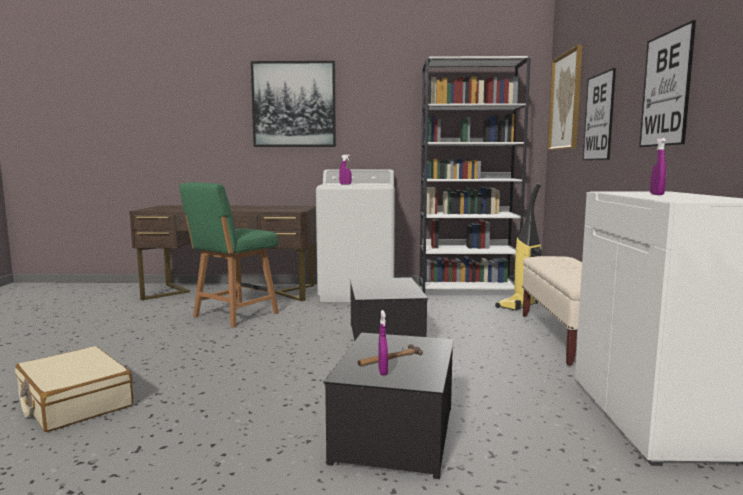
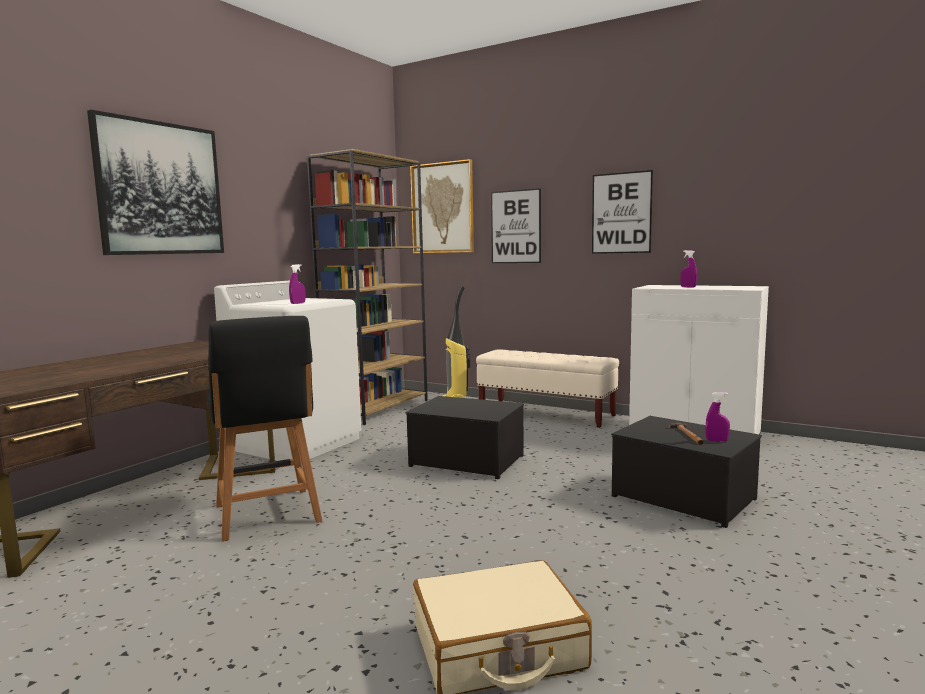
camera: 60 degrees left, 0 degrees up
(234, 315) = (268, 515): green chair -> black chair
(467, 291) = (377, 408): white bookcase -> brown bookcase

